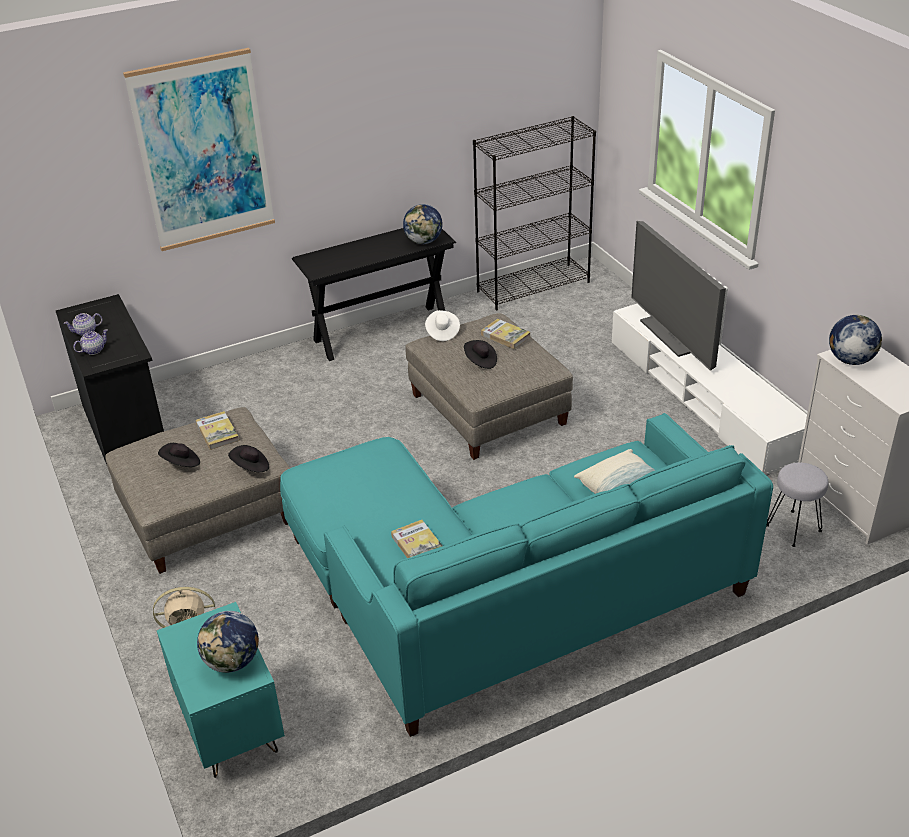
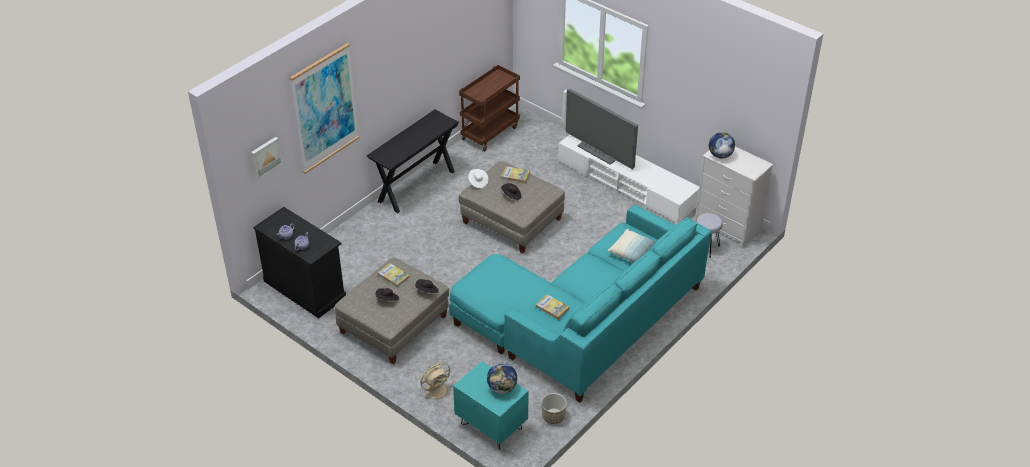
camera: 25 degrees left, 5 degrees up
(77, 199) = (265, 157): none -> picture
(347, 747) = (553, 416): none -> planter
(424, 241) = (440, 126): globe -> none
(533, 286) = (490, 132): black bookcase -> brown cart

